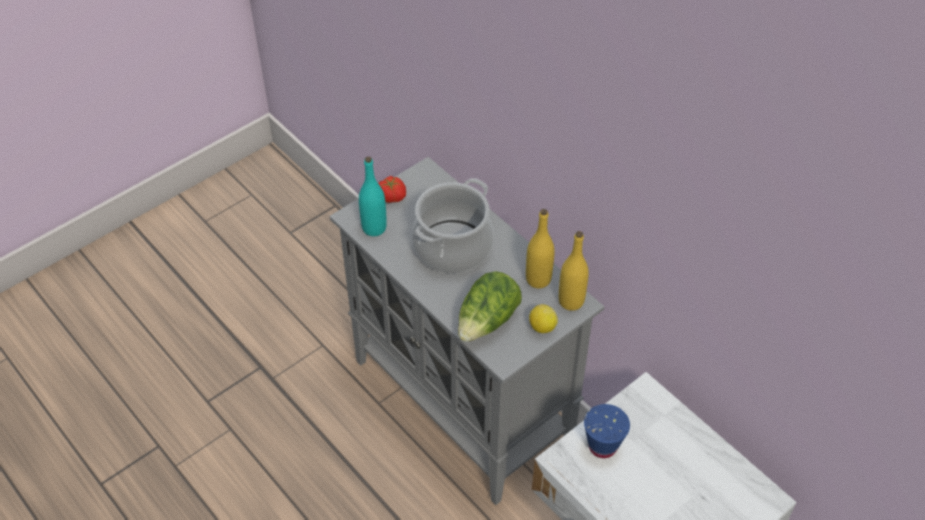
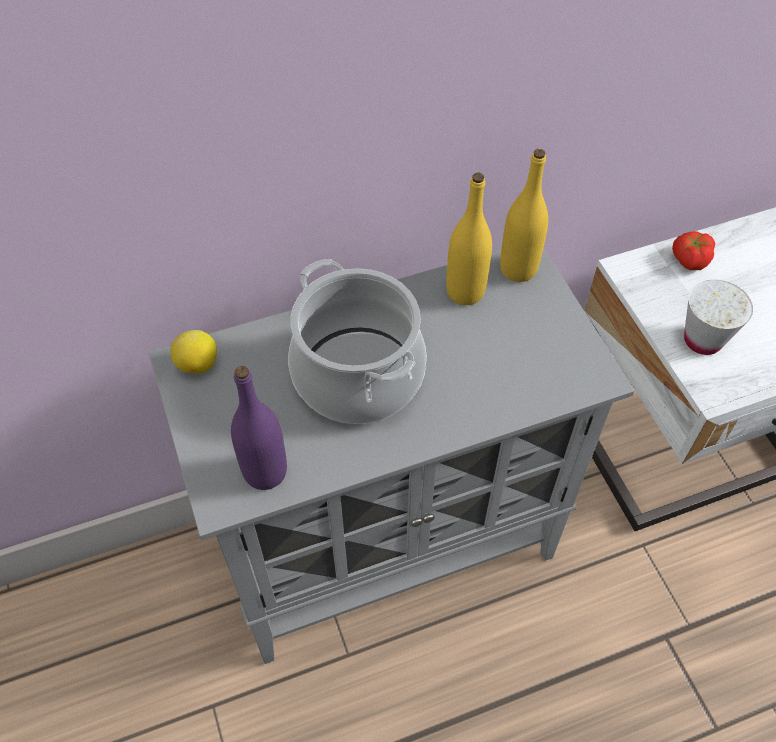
camera: 70 degrees left, 5 degrees up
(374, 228) = (265, 472): turquoise bottle -> purple bottle
(391, 196) = (206, 426): tomato -> tomato (689, 259)
(487, 321) = (521, 374): lettuce -> none
(542, 327) = (553, 314): lemon -> lemon (197, 365)
(602, 446) = (702, 340): blue cup -> white cup

